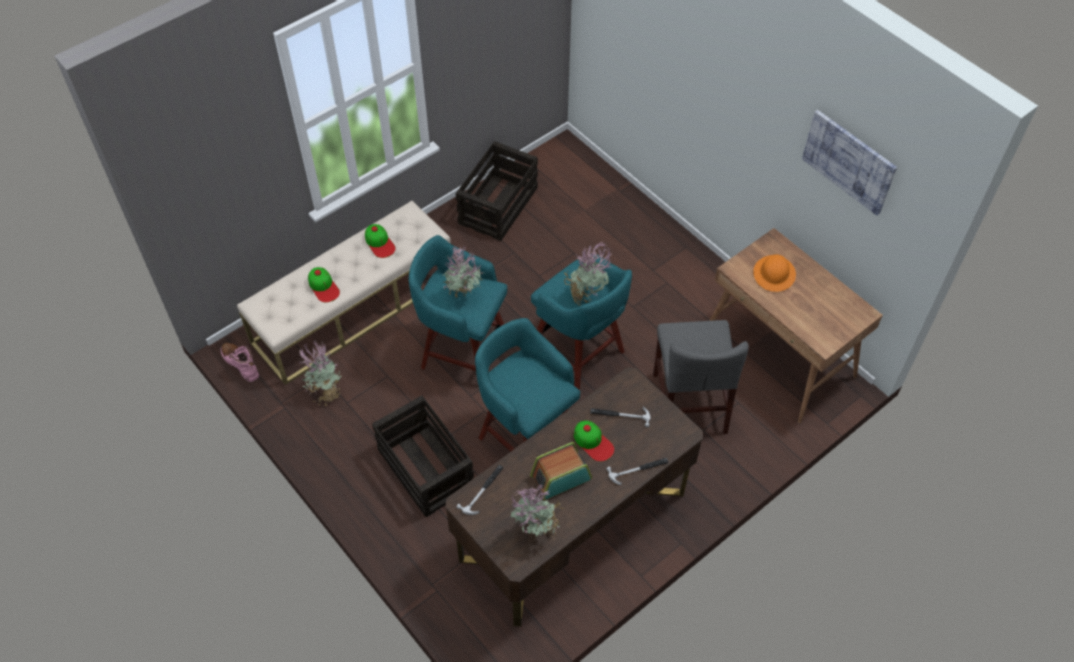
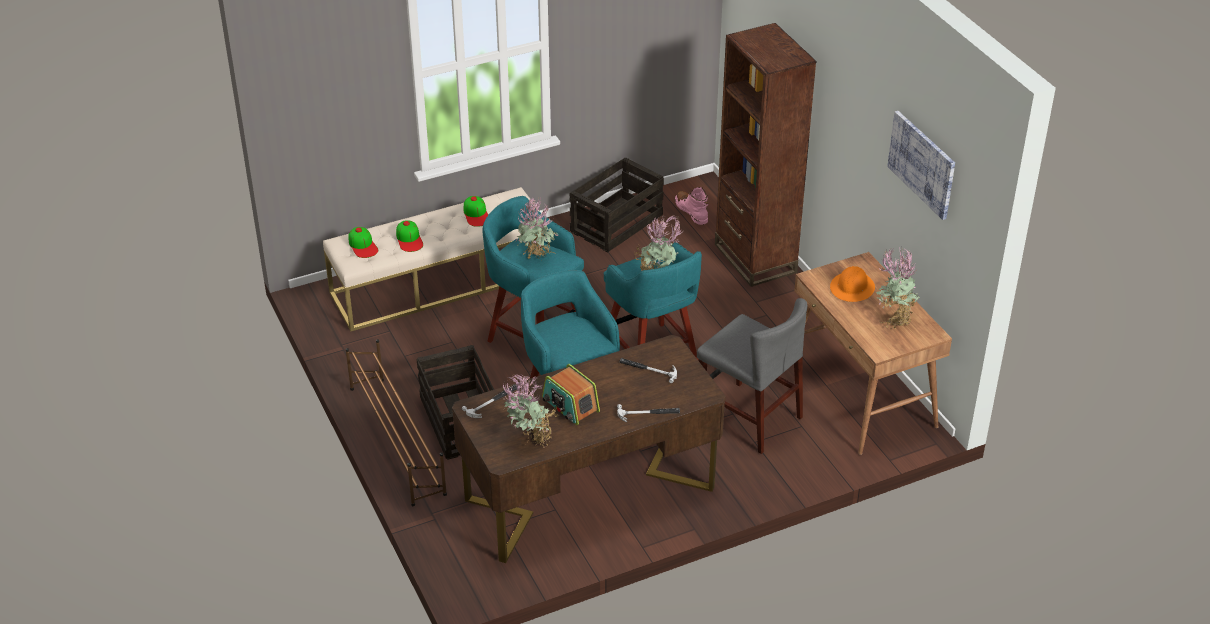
camera: 15 degrees right, 15 degrees down
(241, 364) = (314, 308): pink boot -> pink boot (691, 212)
(325, 393) = (387, 344): potted plant -> potted plant (894, 319)
(371, 504) = (397, 439): none -> brown shoe rack
(560, 477) = (570, 405): radio -> radio turned 120 degrees counterclockwise
(593, 442) = (613, 385): cap -> cap (363, 245)
(636, 221) = (755, 258): none -> brown bookcase
(689, 403) = (749, 417): grey chair -> grey chair turned 60 degrees counterclockwise

